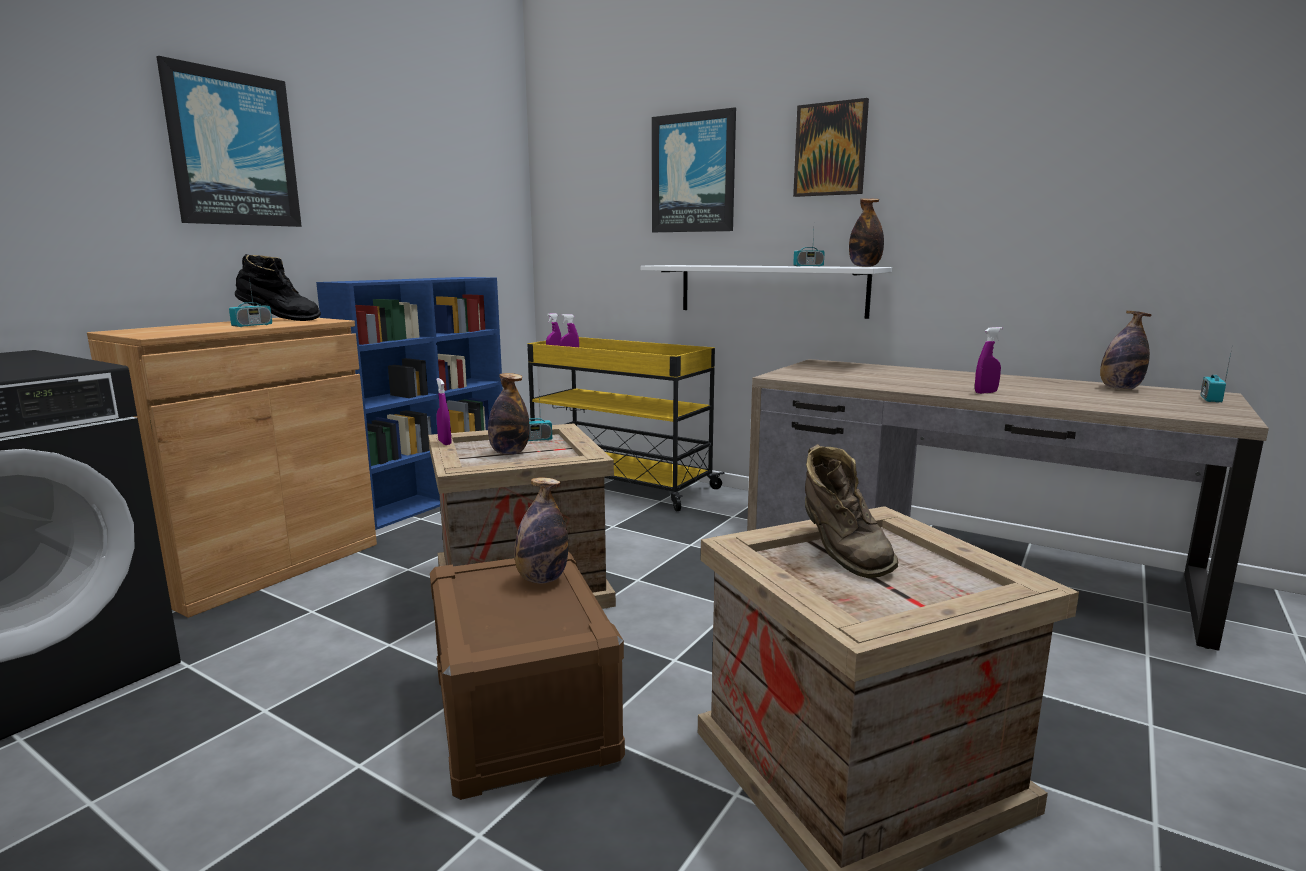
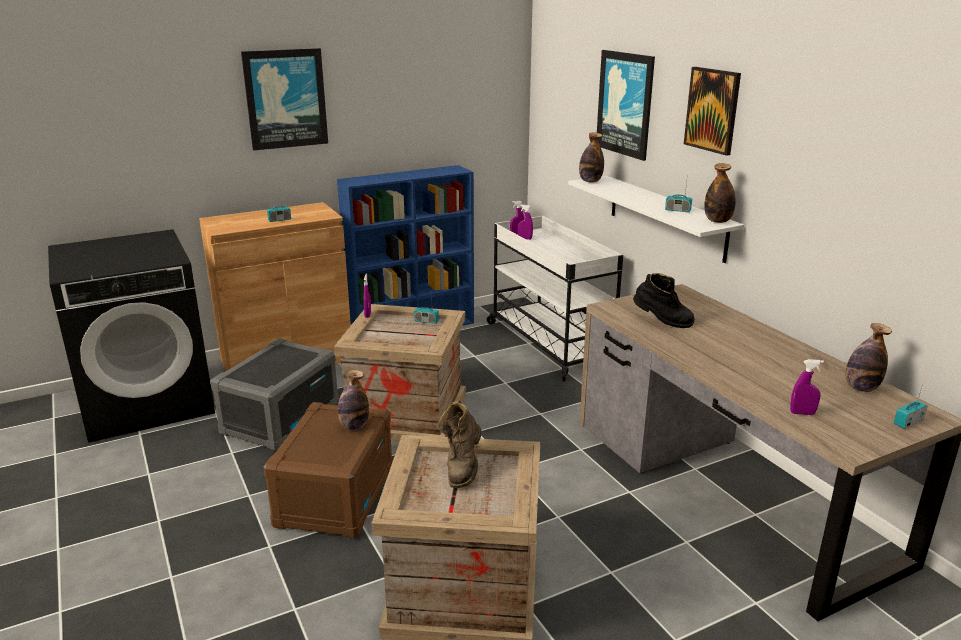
camera: 30 degrees right, 10 degrees up
(279, 320) = (303, 211): black boot -> black boot (662, 322)
(320, 637) = (280, 418): none -> grey storage box
(509, 453) = (397, 331): bottle -> bottle (590, 181)
(618, 483) = (549, 343): yellow cart -> white cart
(985, 392) = (726, 366): purple spray bottle -> purple spray bottle (802, 413)

